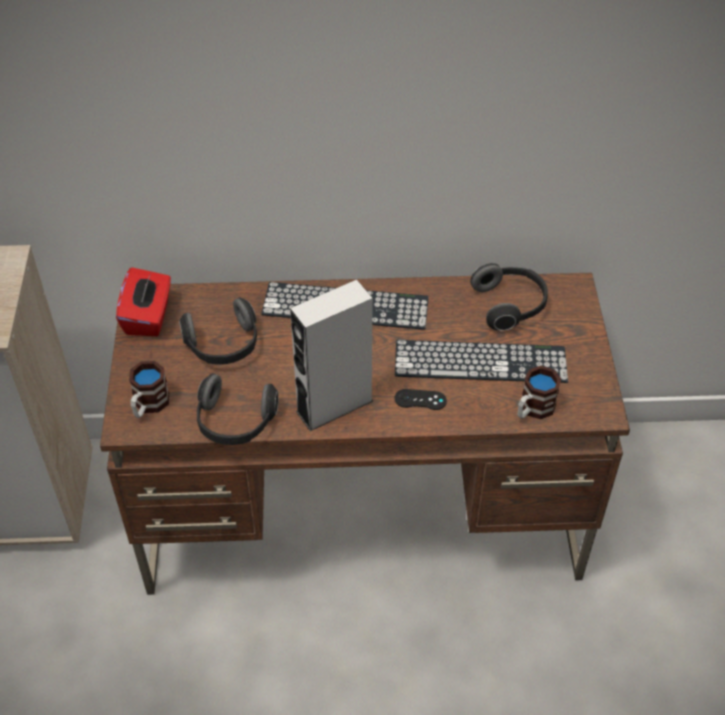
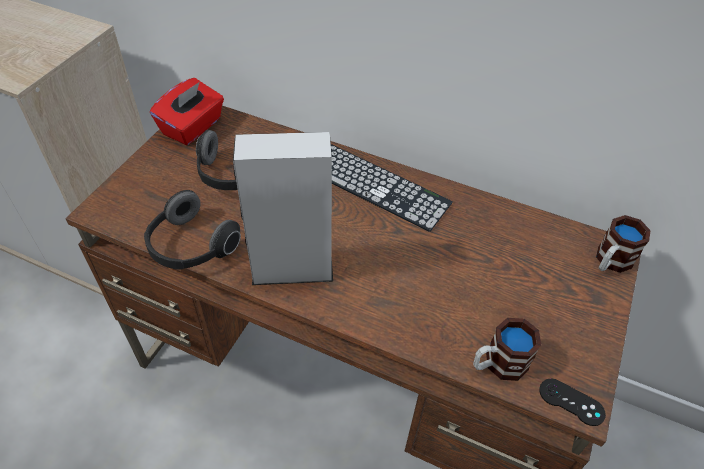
camera: 25 degrees right, 0 degrees up
(149, 405) = (132, 200): mug -> mug (610, 262)
(420, 400) = (381, 300): black game controller -> black game controller (571, 402)
(480, 362) = (468, 287): keyboard -> none
(510, 305) = (533, 242): headphones -> none

